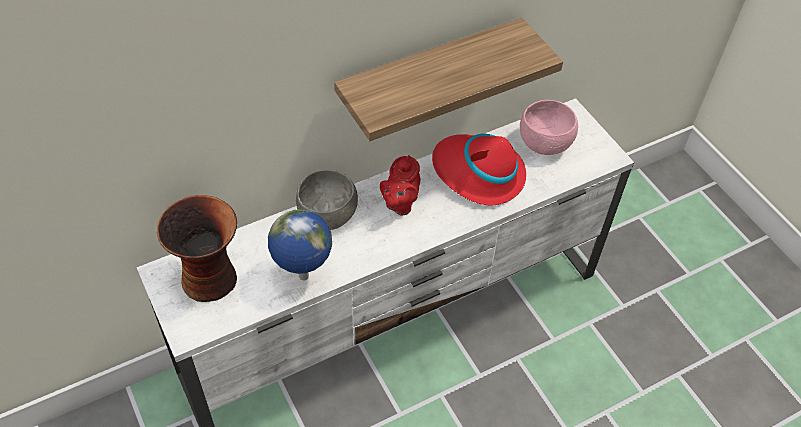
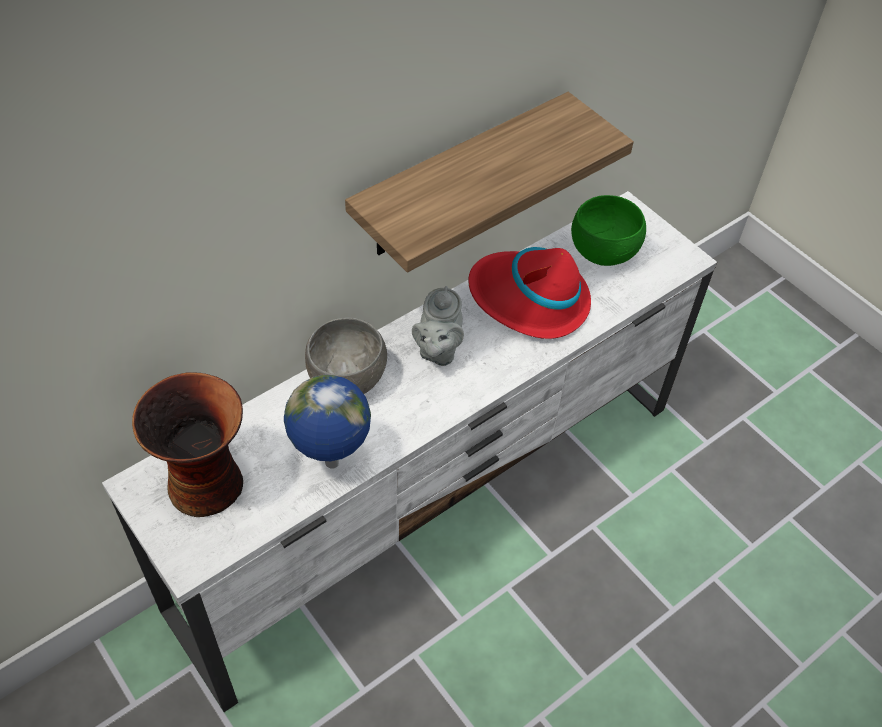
camera: 10 degrees left, 0 degrees up
(400, 203) = (438, 350): red teapot -> grey teapot
(544, 143) = (603, 252): pink bowl -> green bowl

